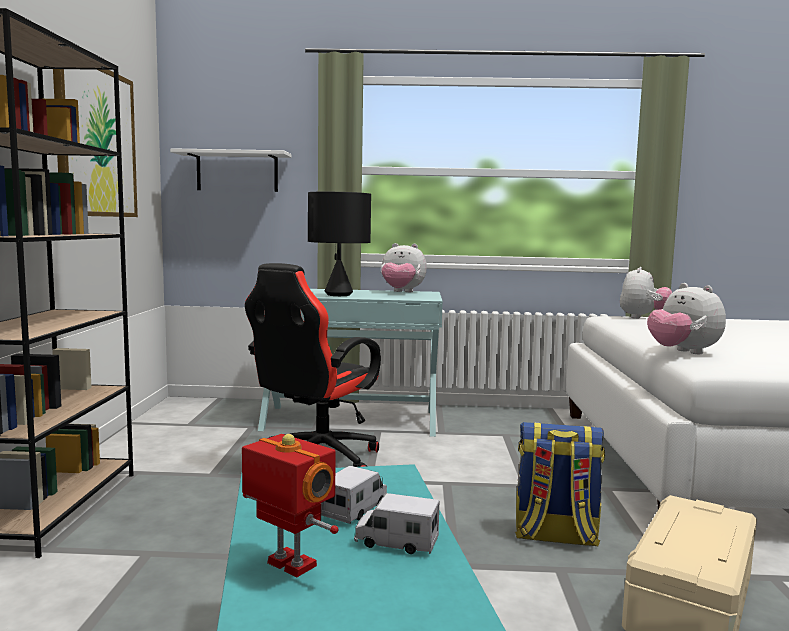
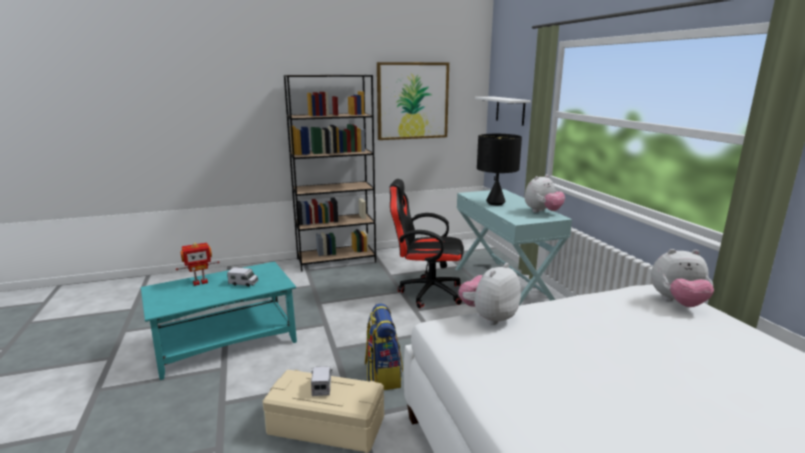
camera: 70 degrees right, 10 degrees up
(289, 565) = (200, 282): toy robot -> toy robot turned 45 degrees clockwise
(396, 542) = (217, 293): toy truck -> toy truck (322, 386)
(402, 292) = (542, 212): plush toy -> plush toy turned 120 degrees counterclockwise

